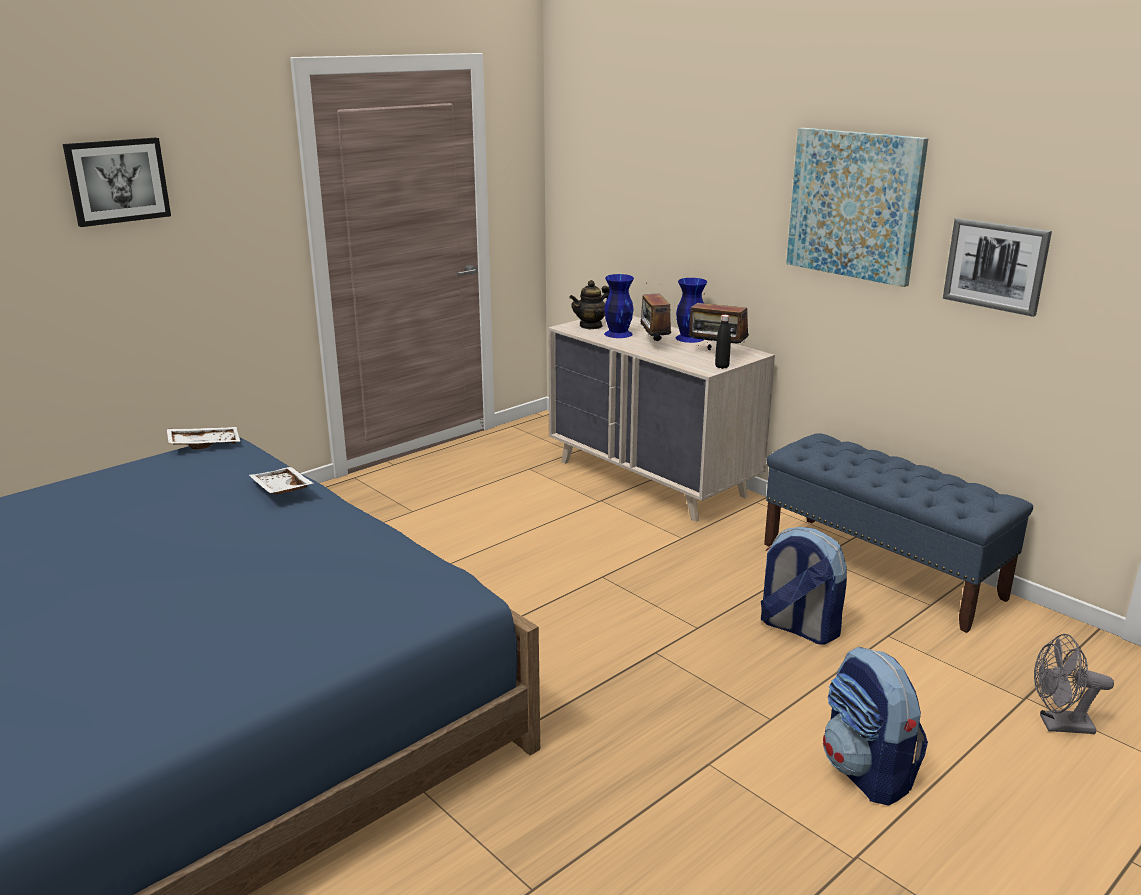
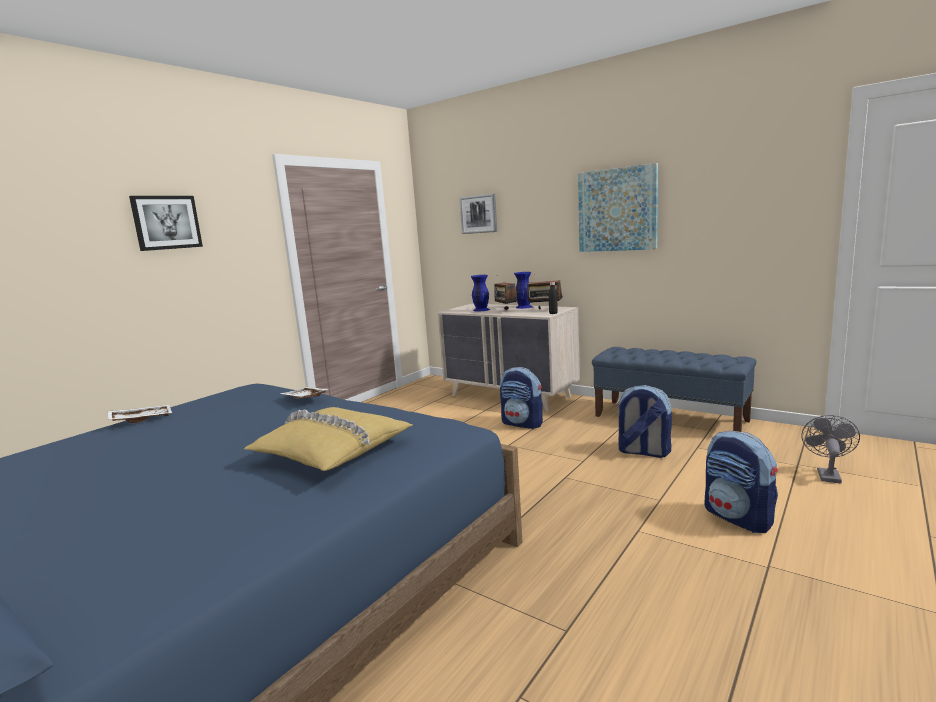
camera: 10 degrees left, 10 degrees down
(204, 444) = (238, 387): white tray -> white tray (141, 419)
(270, 604) = (331, 451): none -> yellow pillow
(591, 326) = (462, 309): teapot -> none
(643, 539) = (523, 423): none -> backpack
(996, 265) = (710, 226): picture -> picture (478, 214)
(1058, 725) = (827, 474): grey fan -> grey fan turned 120 degrees clockwise

